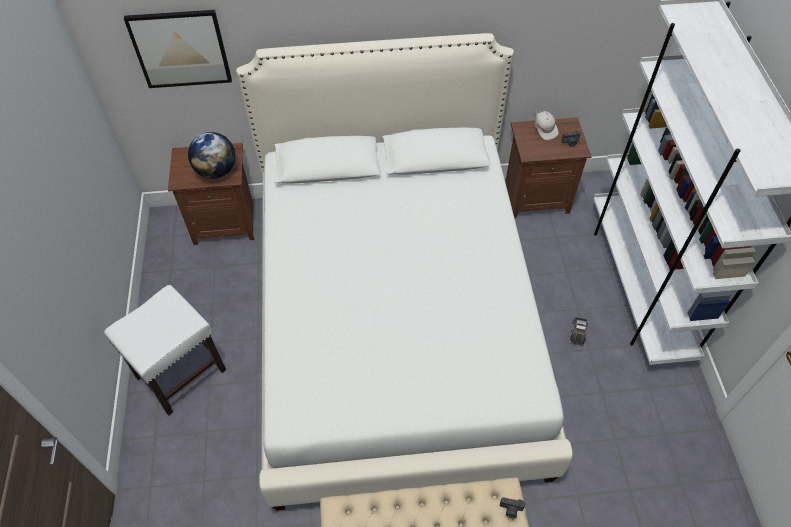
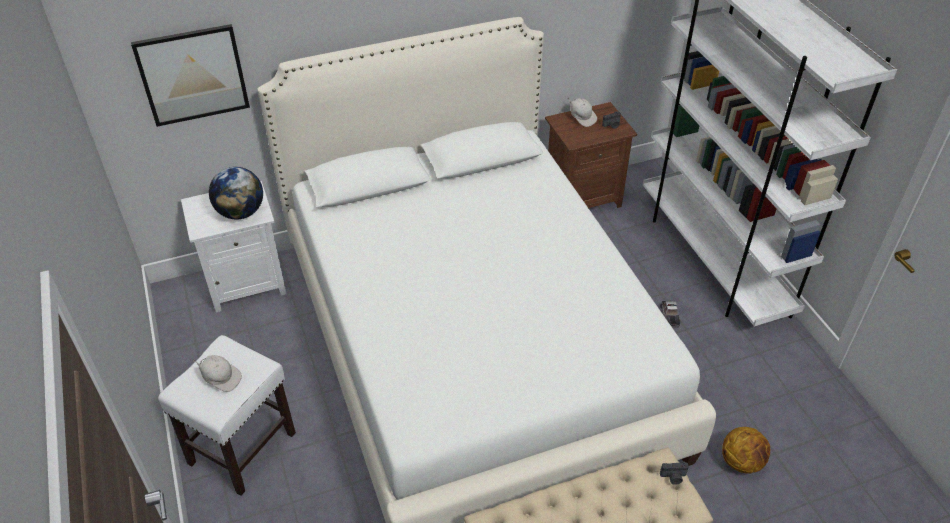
camera: 15 degrees left, 10 degrees down
(156, 326) = (221, 378): none -> white cap
(224, 223) = (246, 283): brown nightstand -> white nightstand
(596, 490) = (742, 462): none -> basketball

